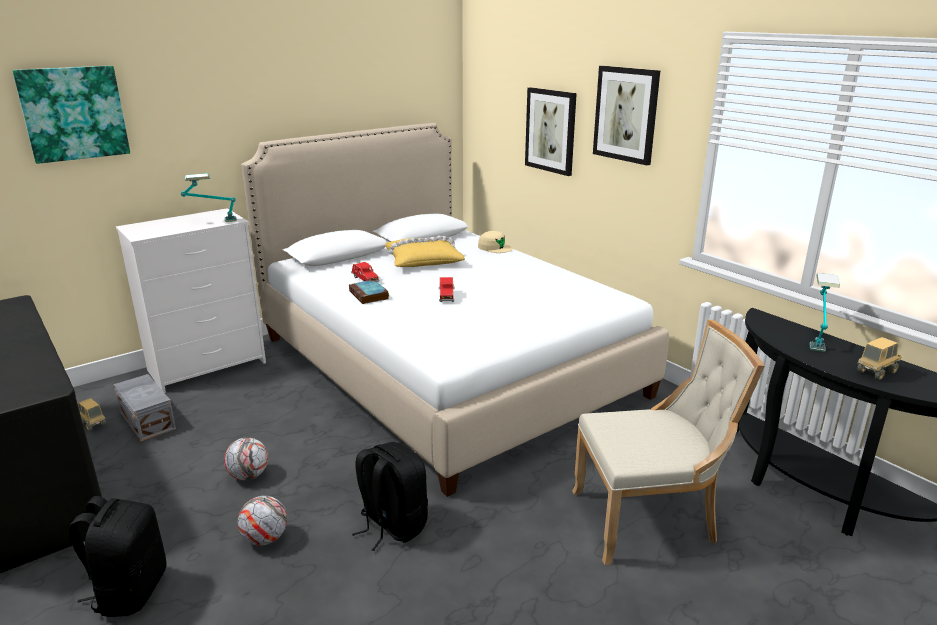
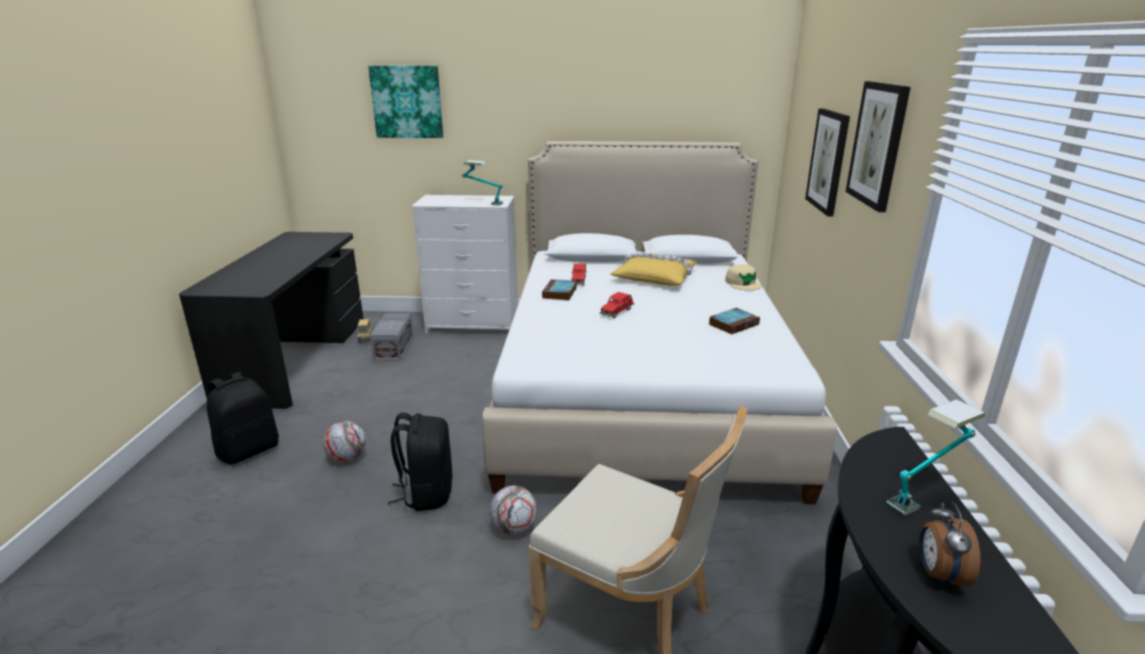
camera: 40 degrees right, 0 degrees up
(249, 475) = (396, 410): football -> football (514, 528)
(540, 280) = (734, 324): none -> book
(876, 372) = (938, 575): toy truck -> alarm clock

